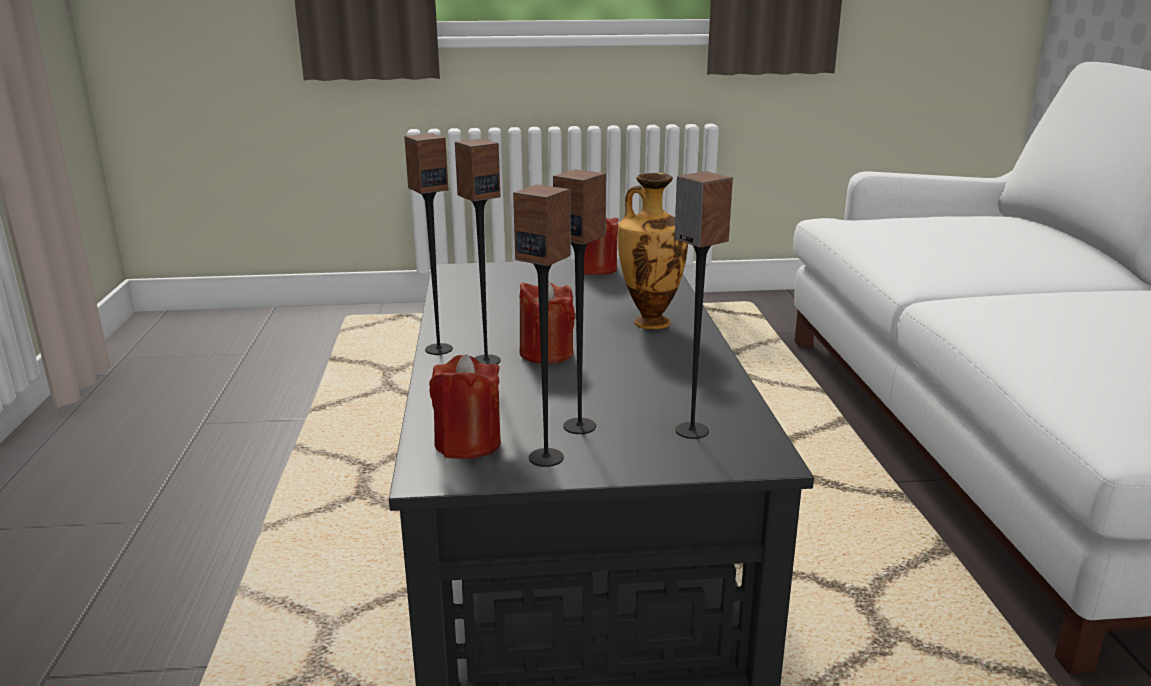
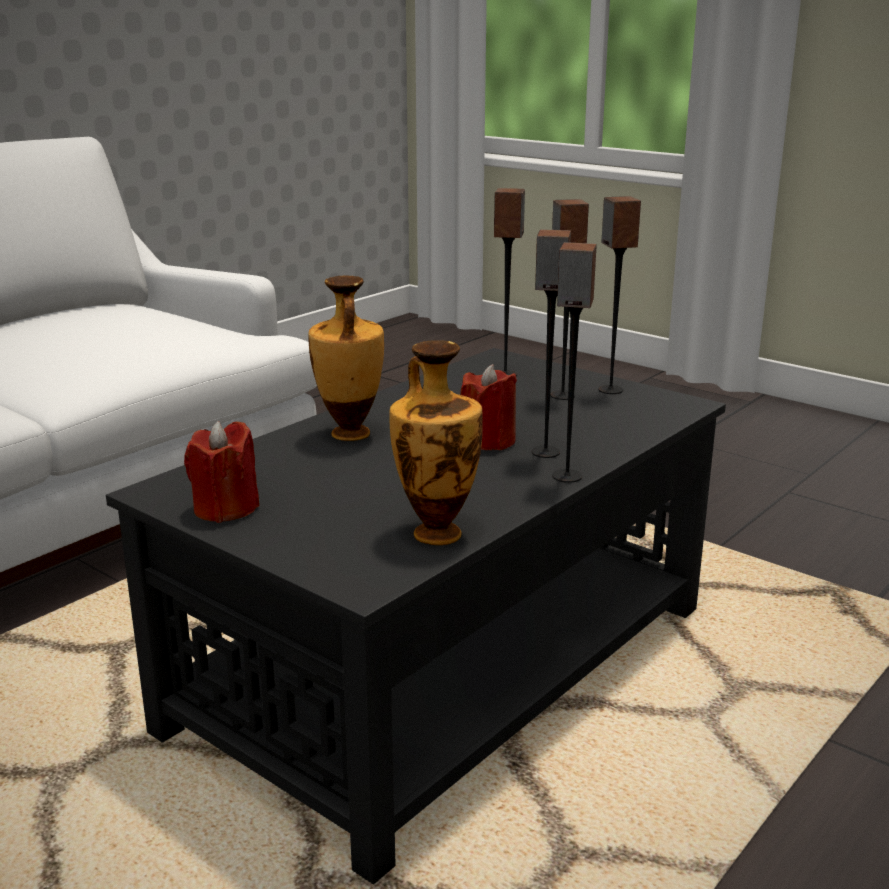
camera: 135 degrees left, 0 degrees up
(462, 295) = (436, 532): none -> vase
(468, 444) = (645, 409): red candle -> none

